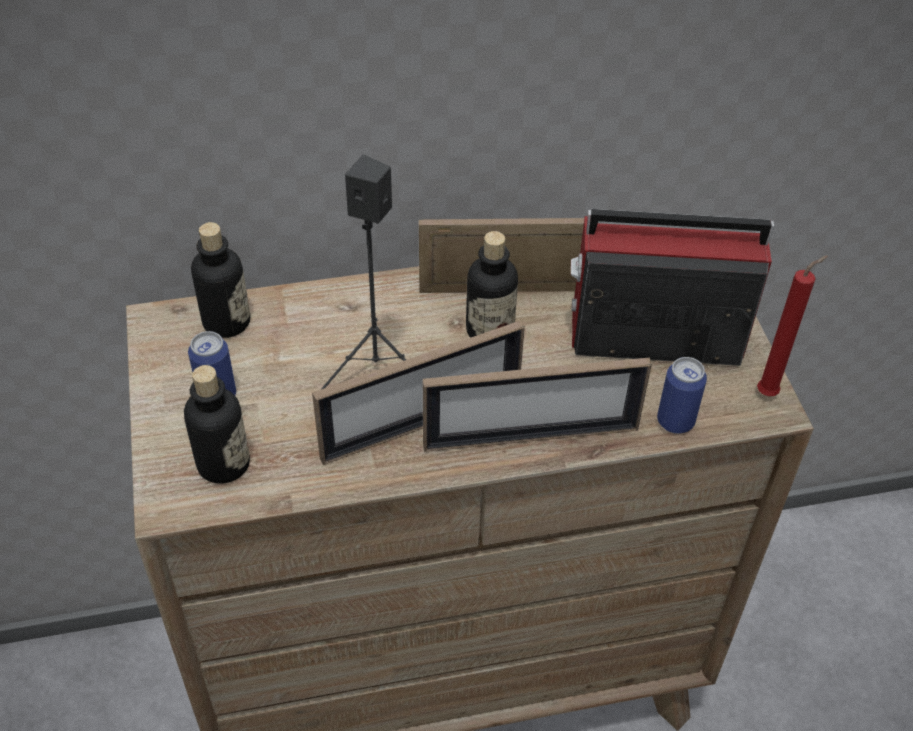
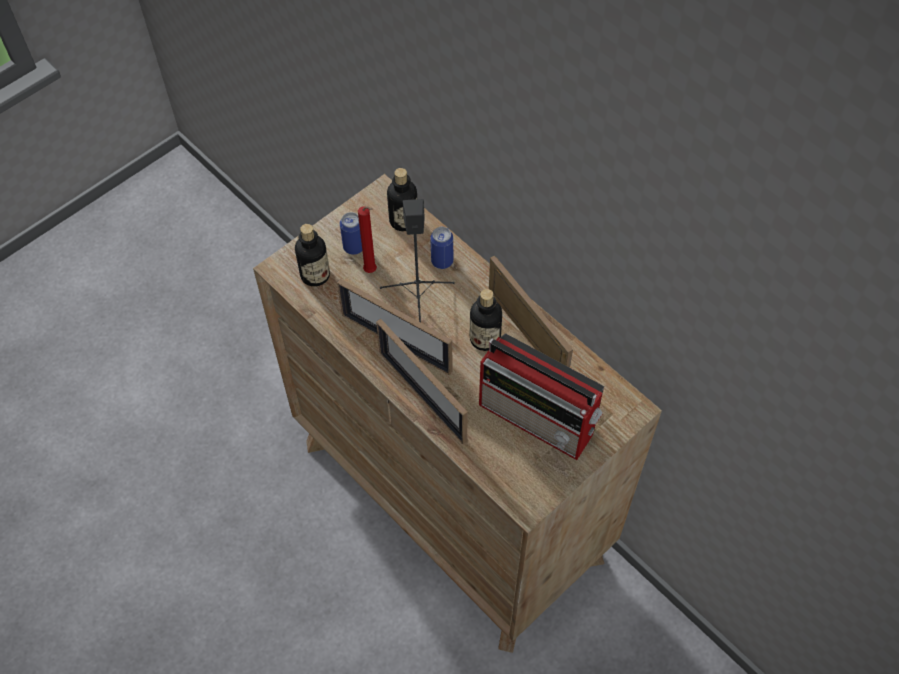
camera: 60 degrees right, 10 degrees up
(651, 337) = (539, 420): radio -> radio turned 150 degrees clockwise
(675, 421) = (482, 459): can -> can (442, 261)
(770, 393) = (539, 499): red candle -> red candle (372, 272)

